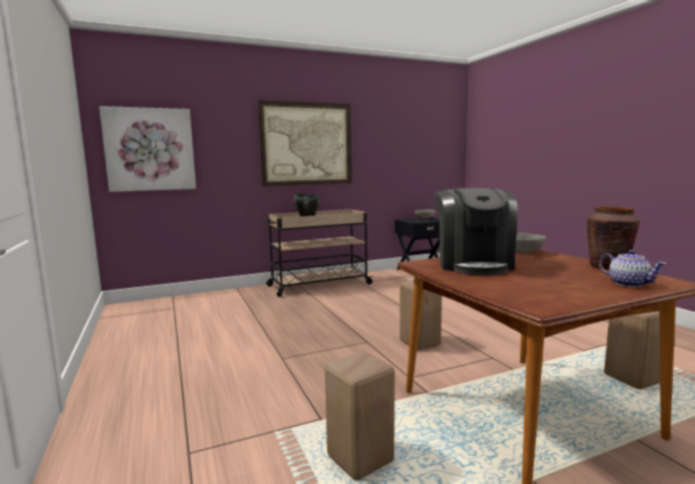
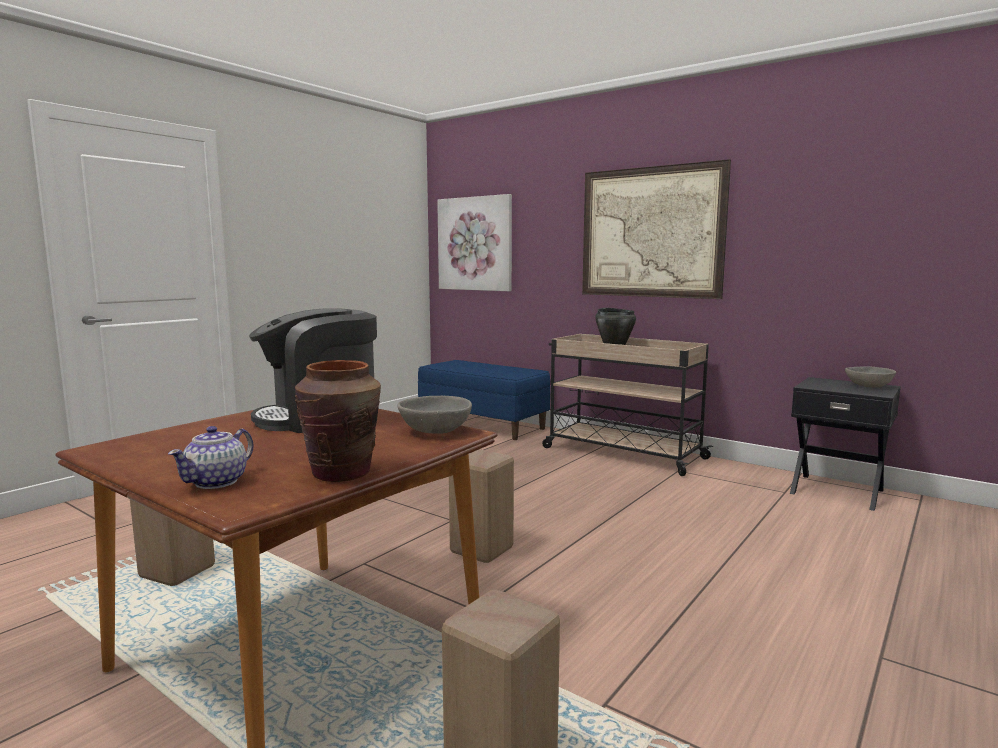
camera: 60 degrees right, 0 degrees up
(197, 300) = (483, 425): none -> blue bench

